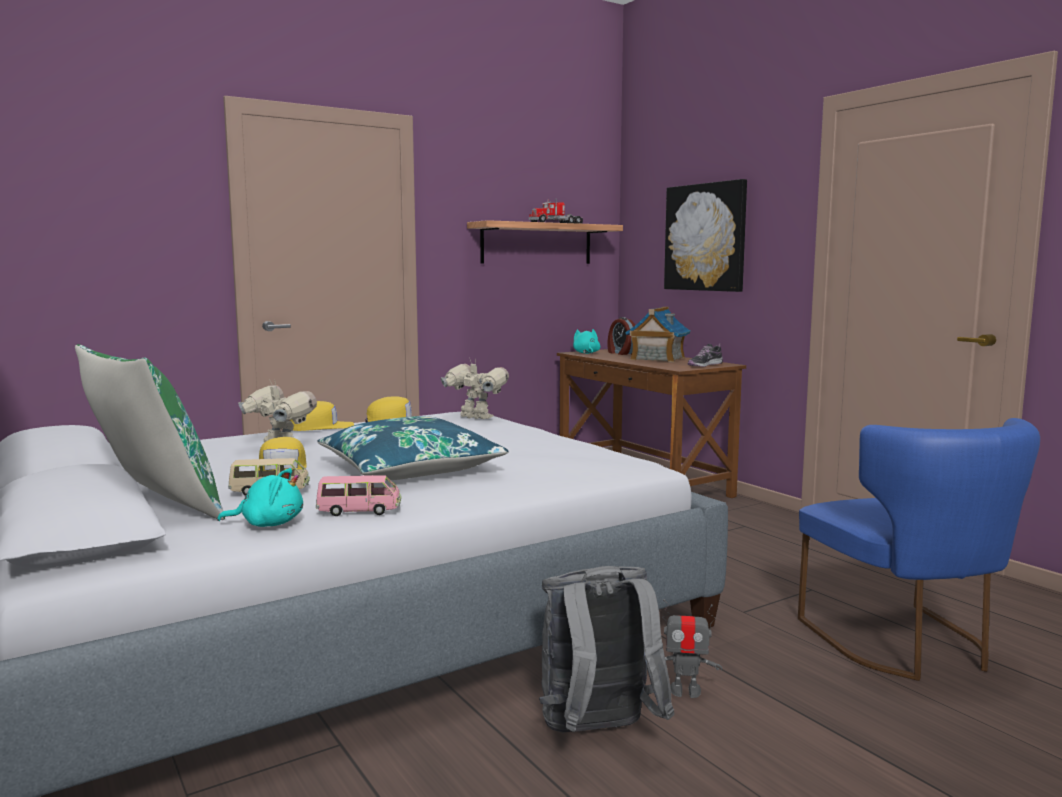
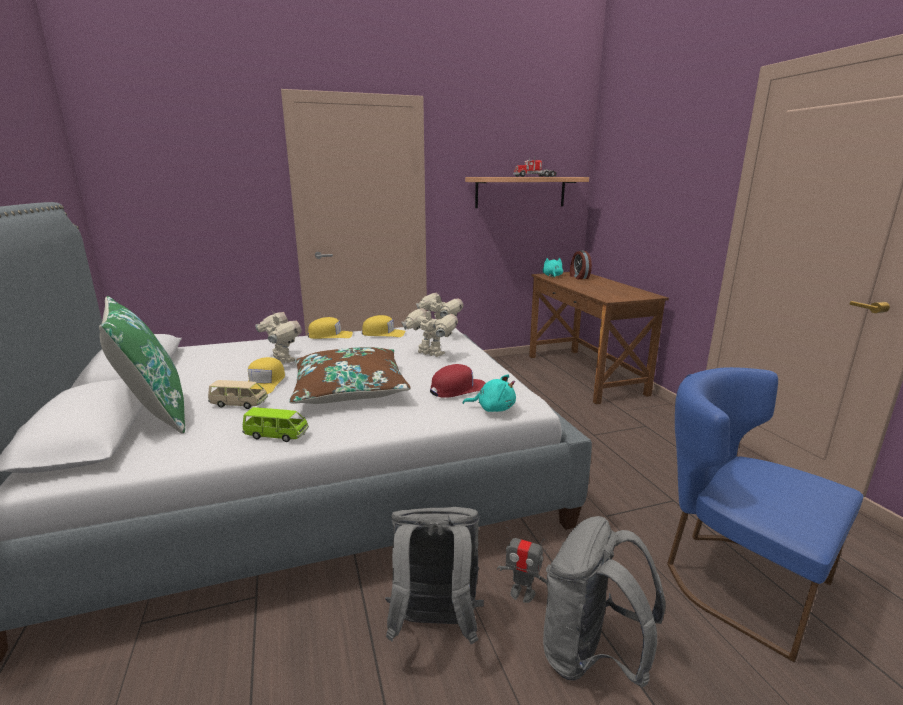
camera: 15 degrees right, 10 degrees up
(268, 524) = (206, 442): turquoise plush toy -> turquoise plush toy (493, 408)
(359, 511) = (276, 435): pink toy car -> green toy car
(410, 469) = (349, 389): blue pillow -> brown pillow
(483, 436) = (430, 354): none -> toy robot
(554, 458) = (458, 389): none -> red cap
(657, 359) = (601, 285): toy house -> none
(704, 365) = (633, 296): shoe -> none
(705, 237) = (650, 190): picture -> none
(792, 729) = (591, 656): none -> grey backpack
(907, 646) = (734, 578): blue chair -> blue chair turned 135 degrees clockwise

